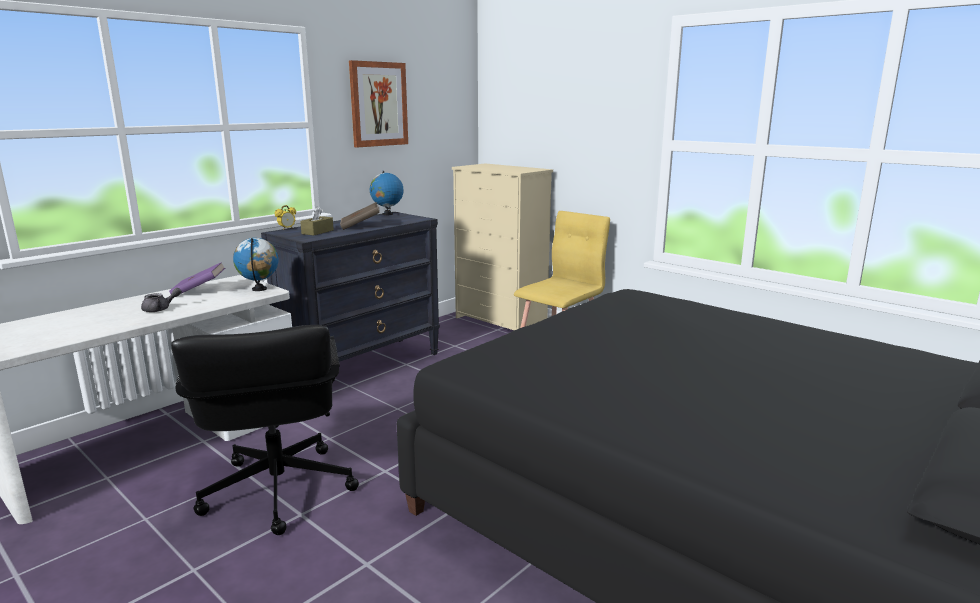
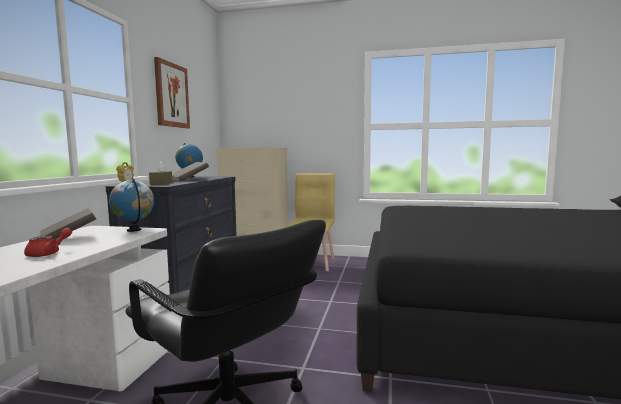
camera: 30 degrees left, 10 degrees down
(160, 309) = (48, 253): grey teapot -> red teapot
(199, 291) = (69, 238): purple book -> brown book

